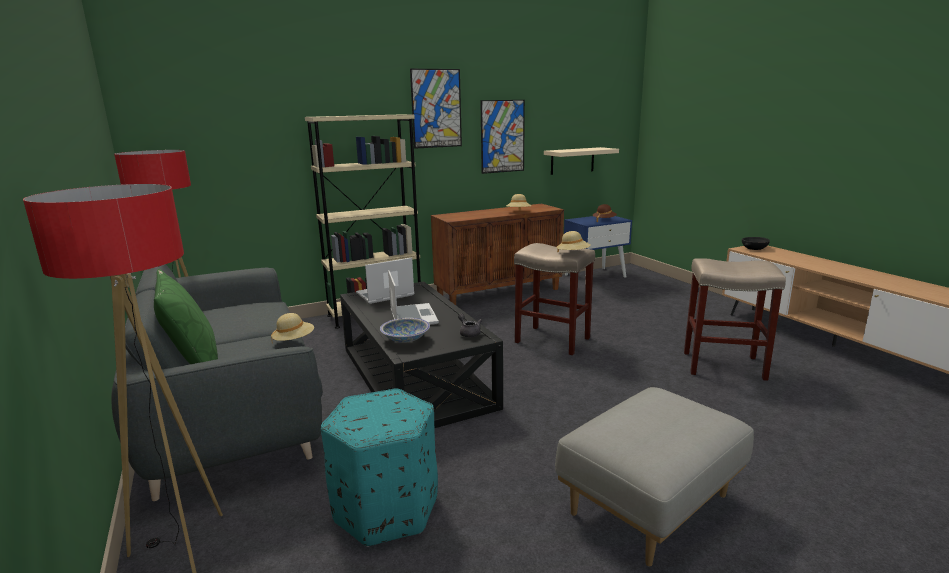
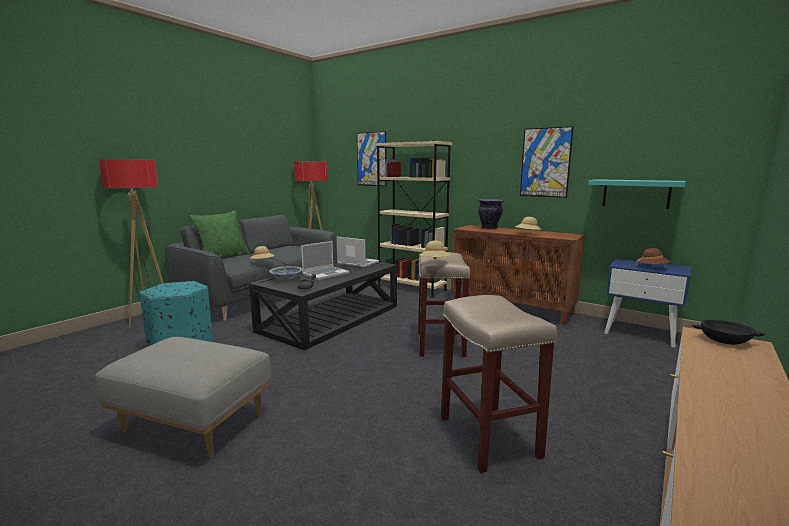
camera: 60 degrees right, 5 degrees down
(436, 108) = (483, 137): picture -> picture (371, 159)
(468, 214) = (489, 228): none -> vase
(572, 161) = (636, 193): beige shelf -> turquoise shelf

